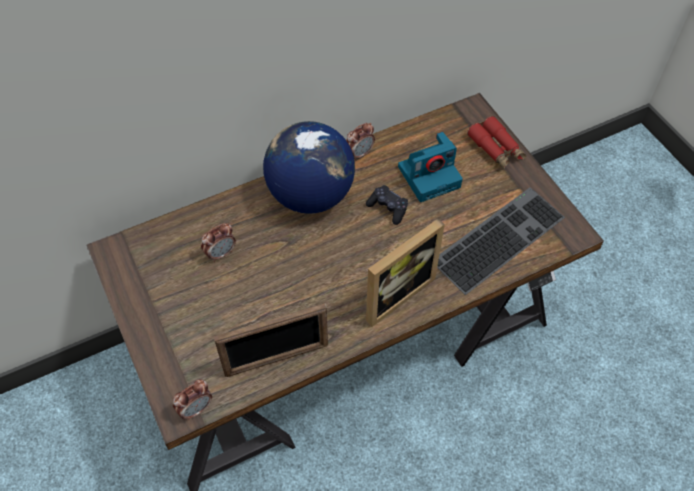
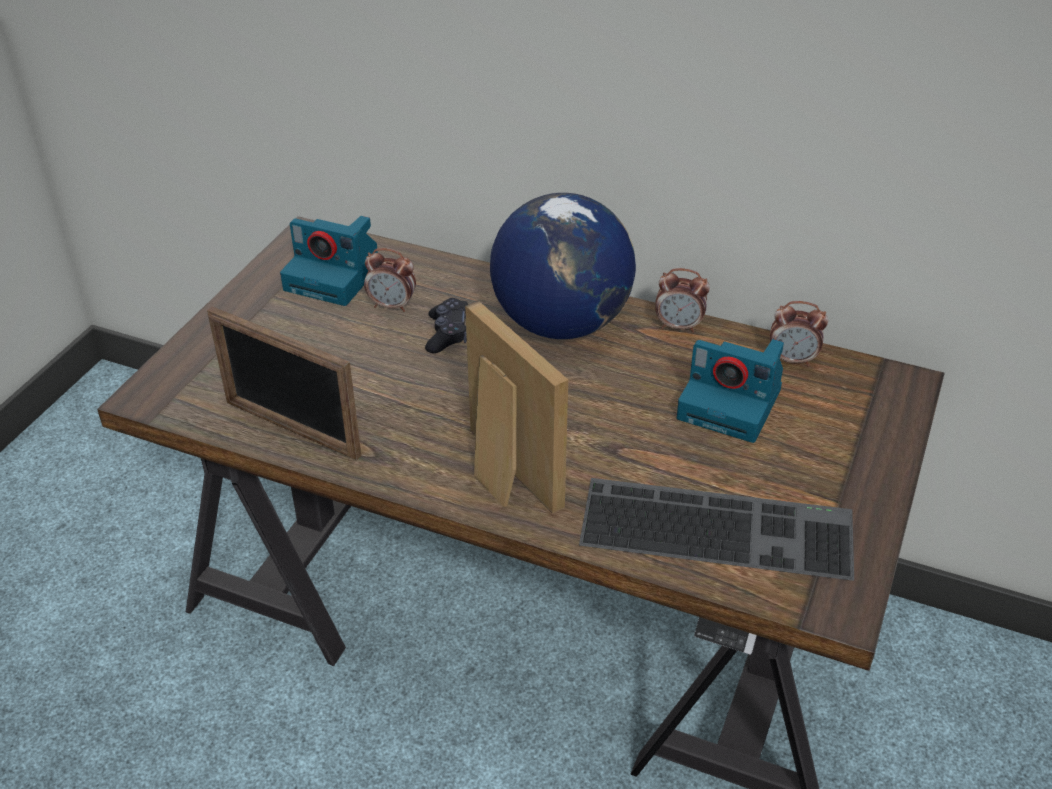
camera: 50 degrees right, 15 degrees down
(167, 262) = (335, 277): none -> camera
(196, 409) = (162, 405): alarm clock -> alarm clock (792, 360)
(388, 208) = (628, 396): black game controller -> black game controller (448, 334)
(394, 293) = (501, 474): picture frame -> picture frame turned 135 degrees counterclockwise
(496, 148) = (871, 441): red binoculars -> none

